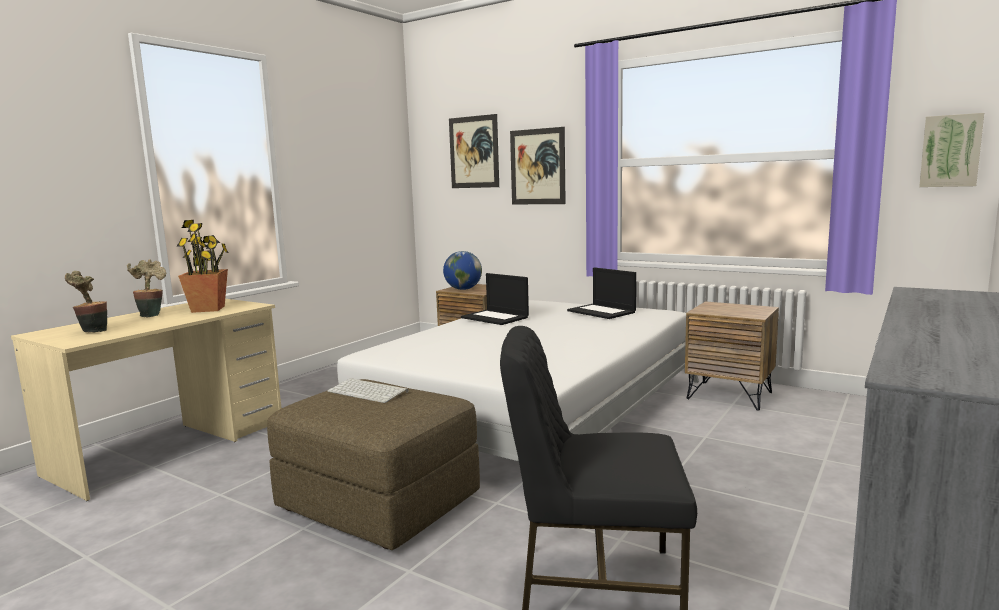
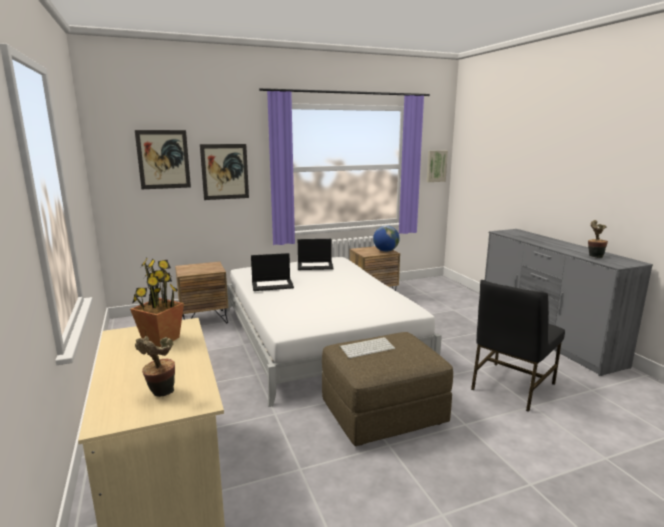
camera: 55 degrees left, 5 degrees up
(151, 315) = (131, 363): potted plant -> potted plant (594, 256)
(463, 289) = (194, 271): globe -> globe (385, 251)

